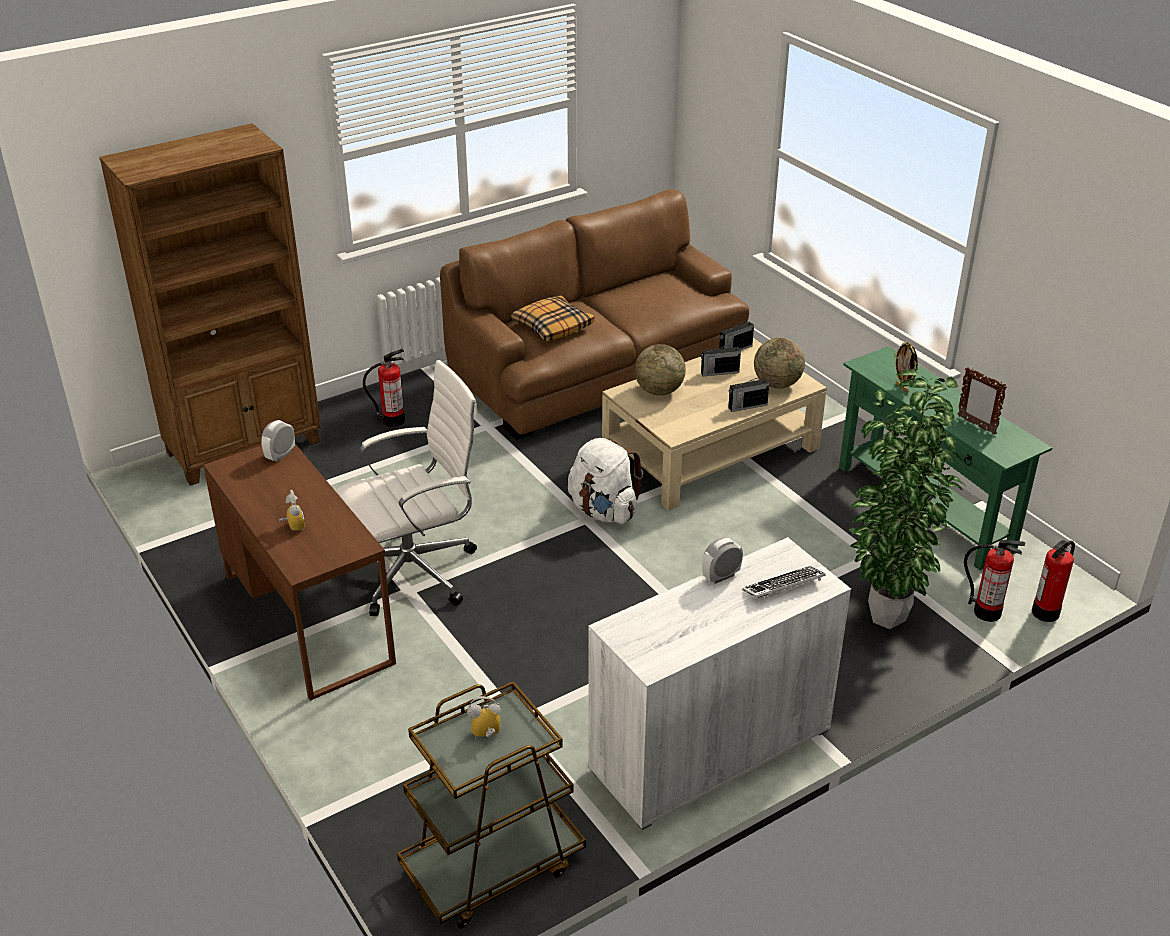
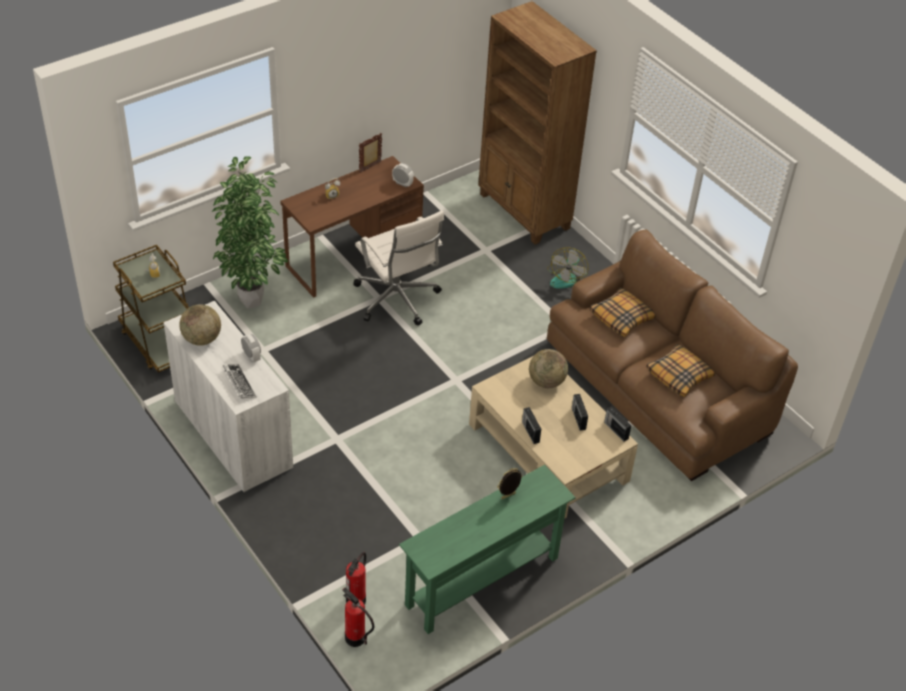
camera: 85 degrees right, 10 degrees up
(393, 420) = (566, 277): fire extinguisher -> fan
(604, 511) = (466, 389): white backpack -> none
(650, 298) = (679, 375): none -> pillow
(777, 384) = (565, 452): globe -> globe (202, 339)
(884, 614) = (354, 537): potted plant -> potted plant (254, 300)
(976, 425) = (457, 535): picture frame -> picture frame (370, 167)

